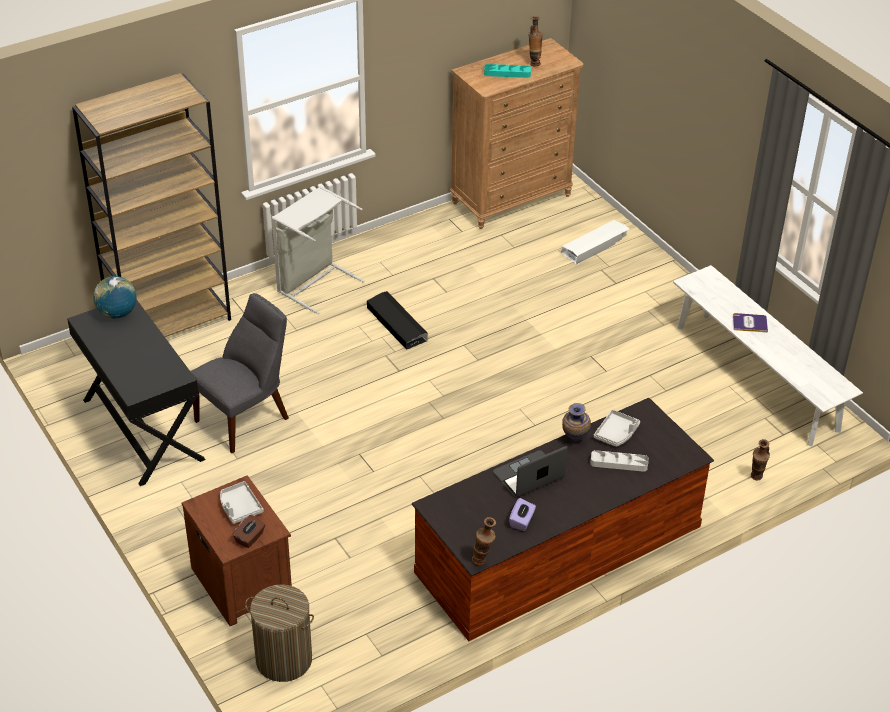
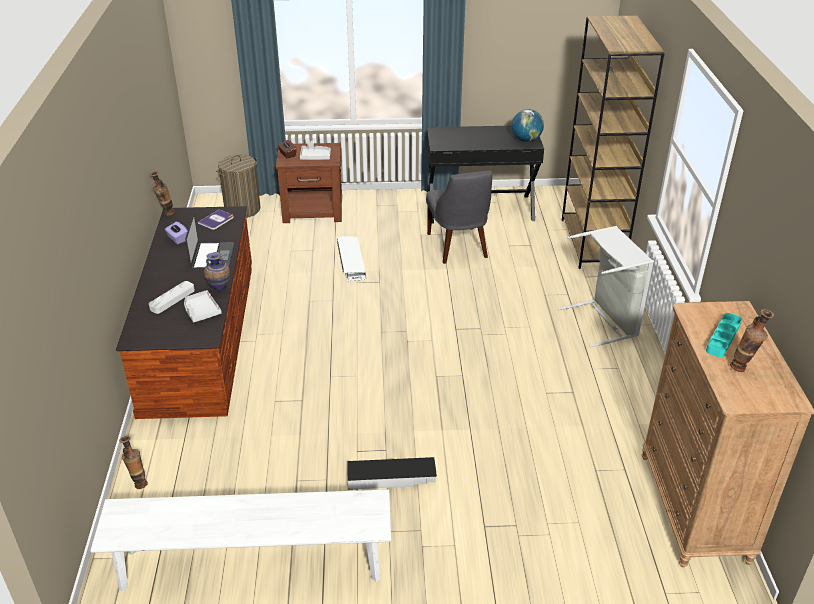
camera: 120 degrees right, 5 degrees down
(396, 324) = (517, 347): black storage box -> black storage box (391, 477)
(595, 245) = (564, 542): white storage box -> white storage box (351, 262)
(750, 323) = (270, 516): book -> book (216, 220)

